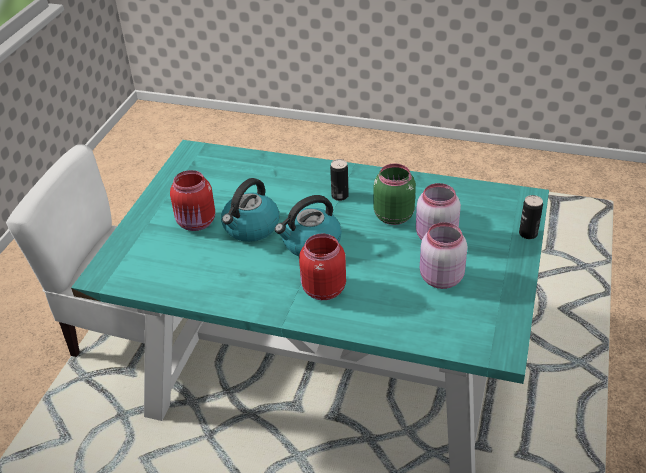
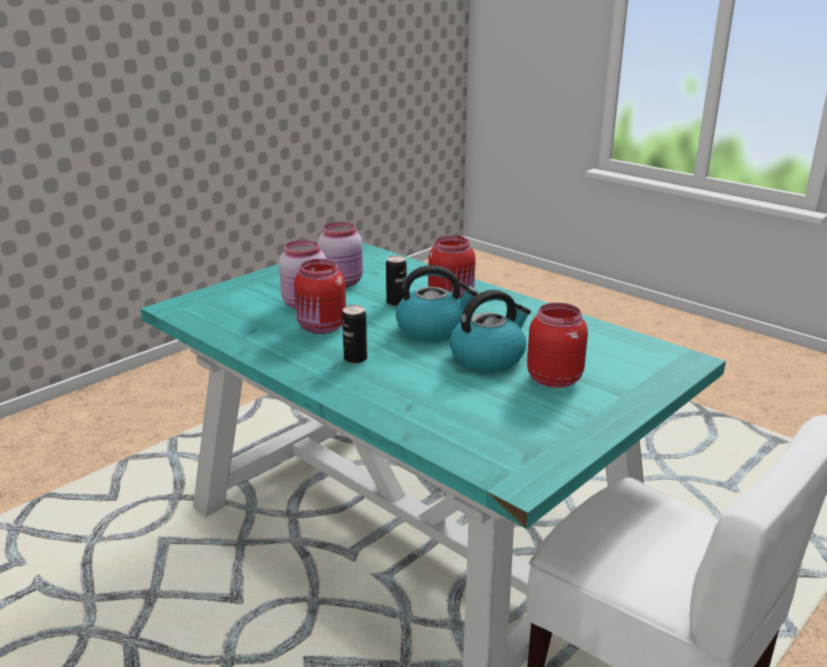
camera: 155 degrees left, 15 degrees down
(393, 215) = (321, 328): green jar -> red jar
(528, 234) = (224, 287): can -> can (396, 302)

